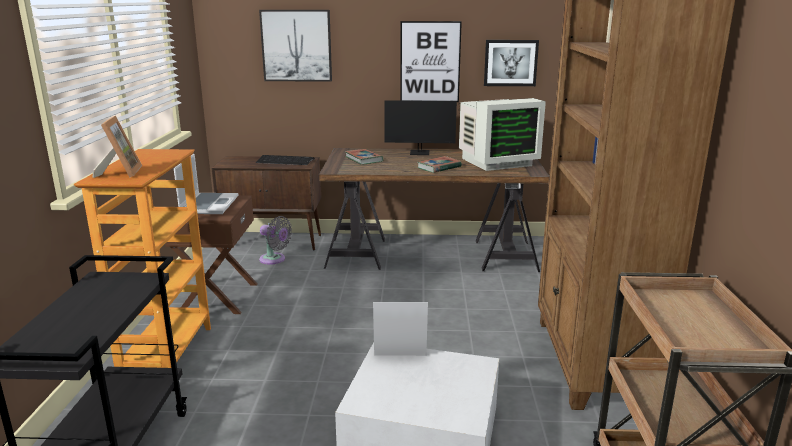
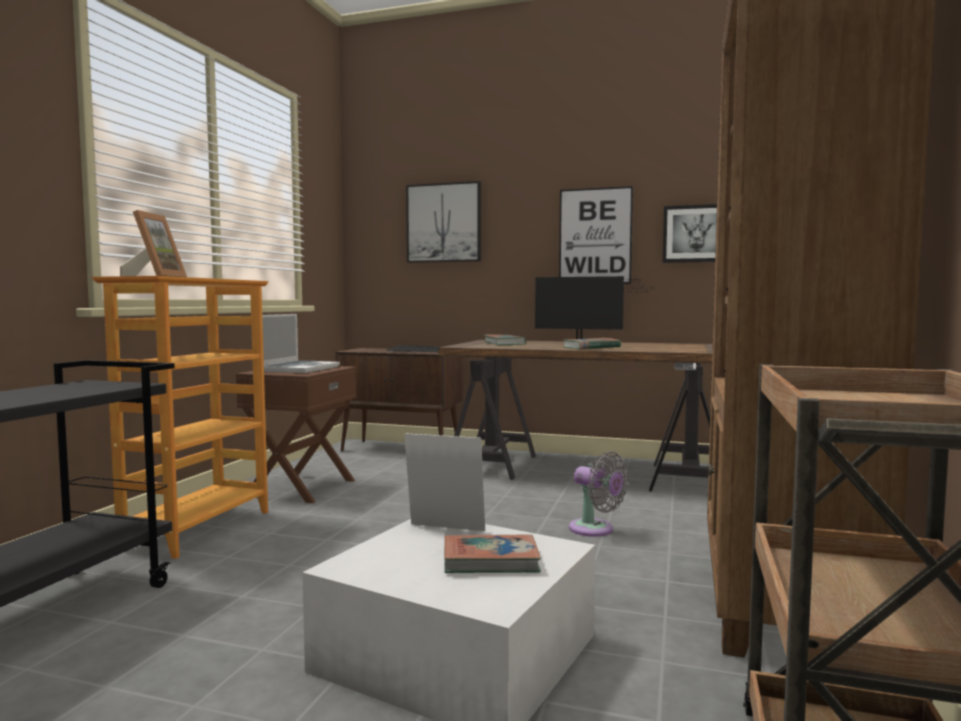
camera: 15 degrees right, 15 degrees down
(274, 260) = (391, 463): grey fan -> grey fan (595, 530)
(445, 383) = (490, 560): none -> book
(496, 162) = (671, 347): monitor -> none

